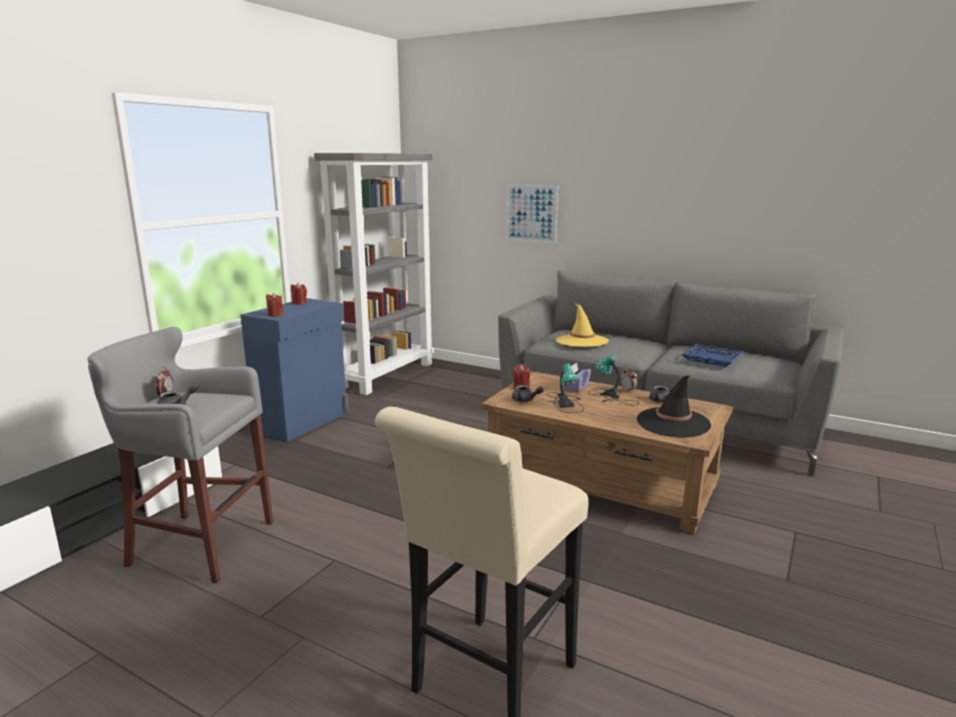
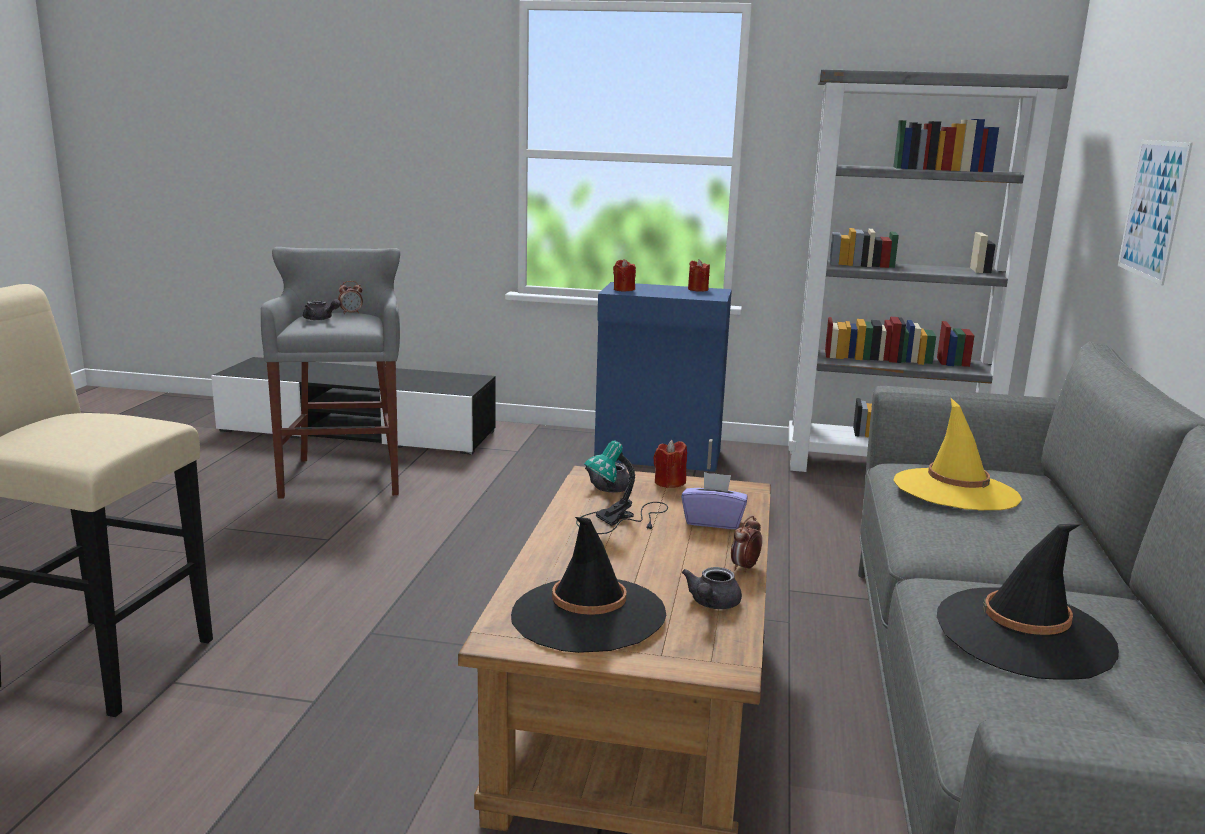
camera: 70 degrees right, 0 degrees up
(611, 397) = (690, 553): table lamp -> none
(711, 359) = (1024, 634): blue tray -> black hat

